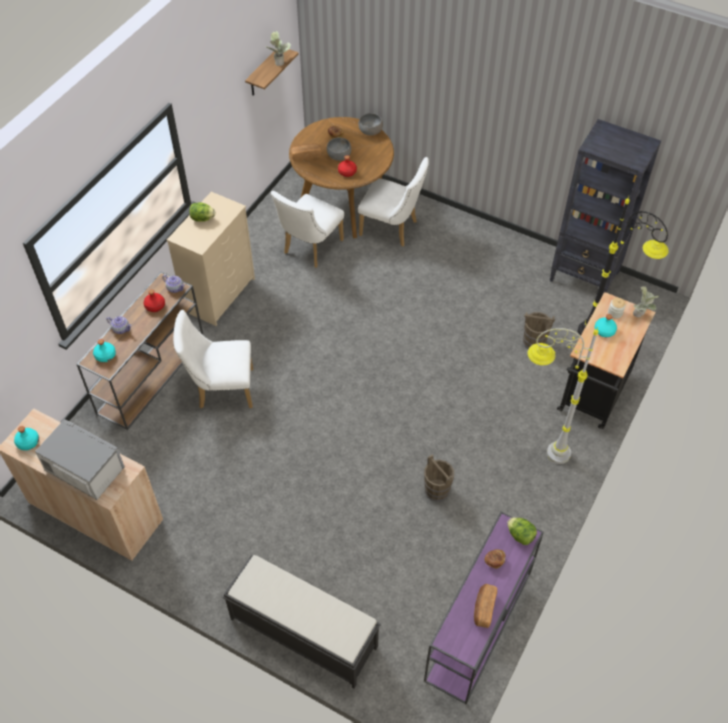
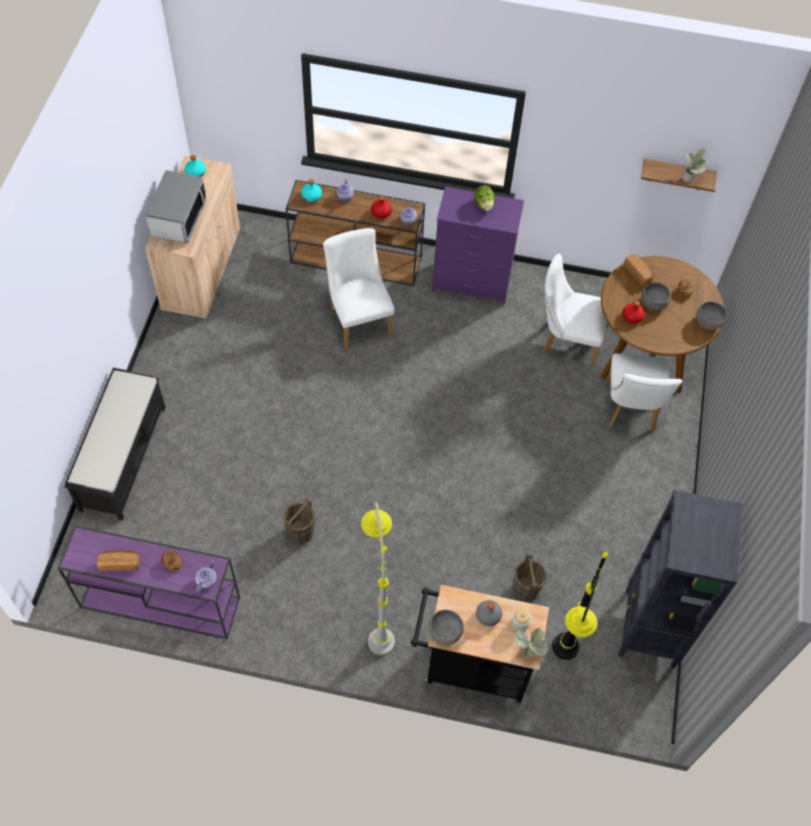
camera: 70 degrees right, 5 degrees up
(220, 294) = (472, 282): beige dresser -> purple dresser
(520, 535) = (206, 581): lettuce -> teapot
(604, 331) = (488, 615): turquoise bottle -> grey bottle
(614, 362) = (445, 632): none -> grey bowl

